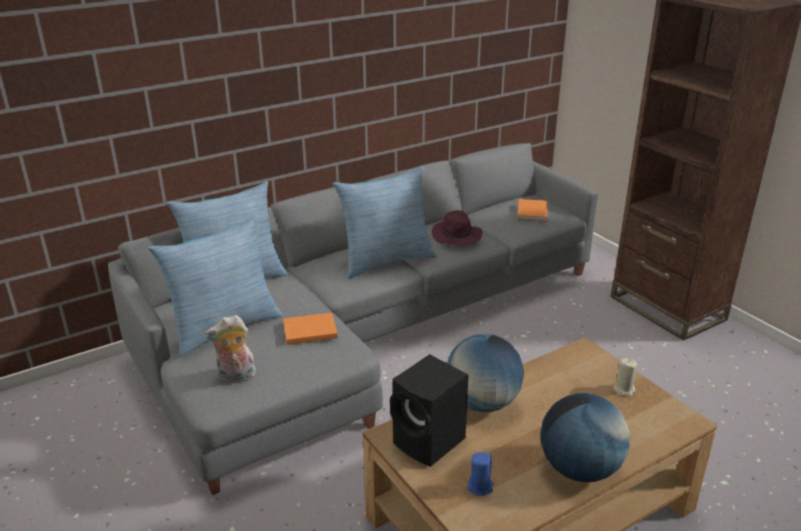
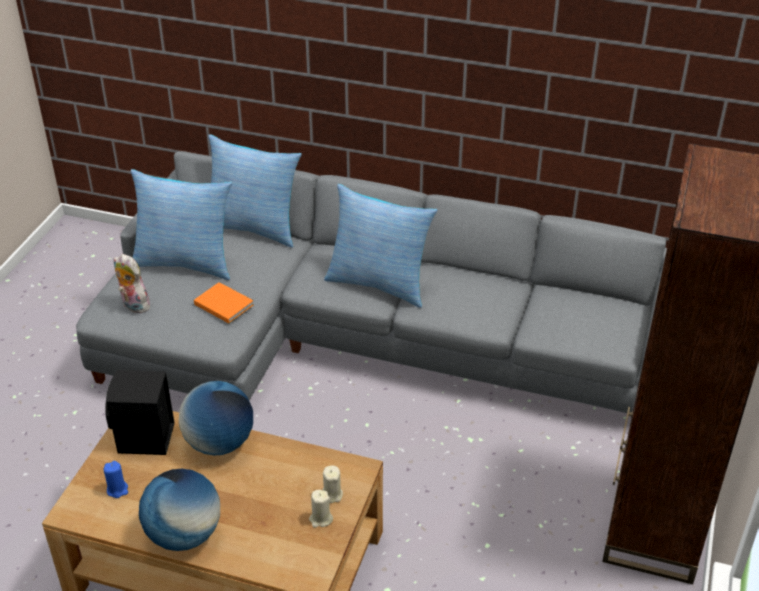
camera: 50 degrees right, 10 degrees up
(457, 236) = (471, 300): purple hat -> none
(531, 212) = (587, 321): orange book -> none
(601, 373) = (331, 494): none -> beige candle

